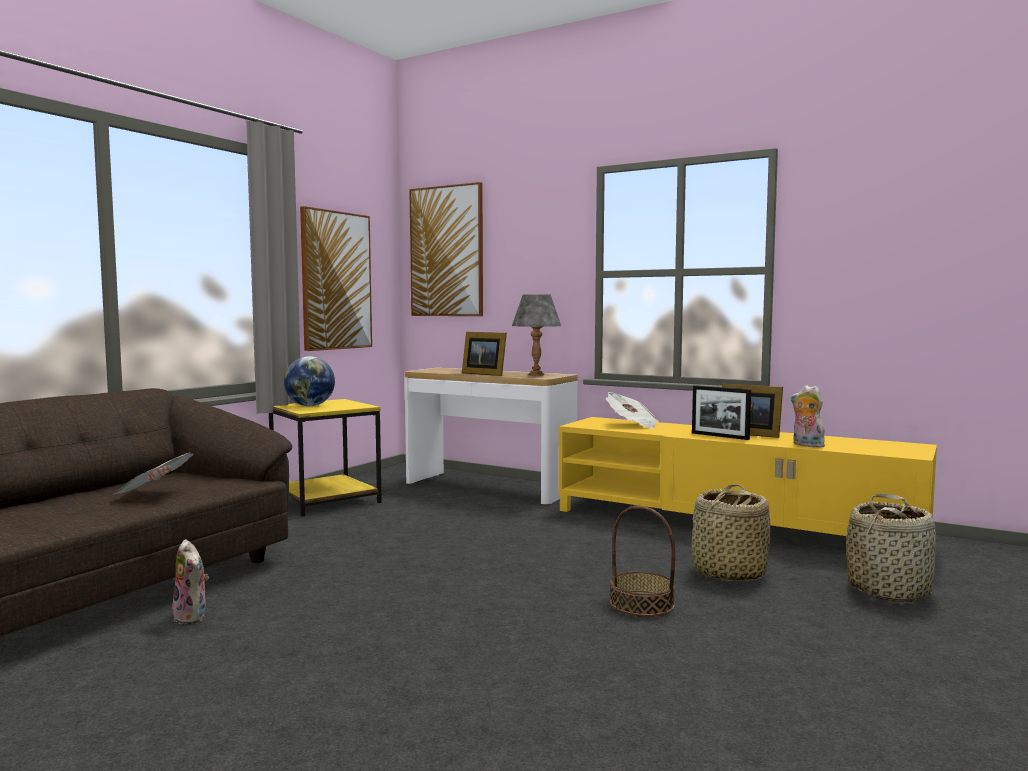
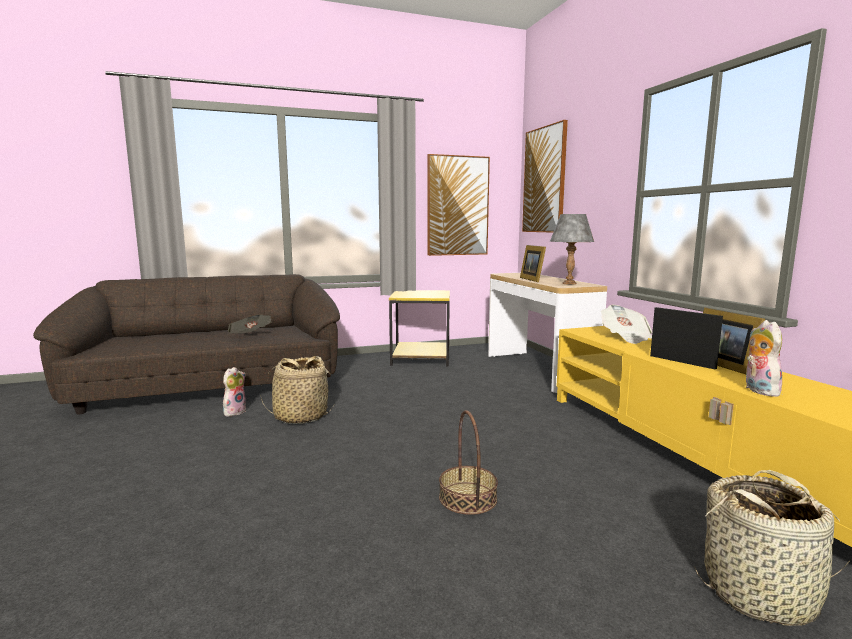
camera: 40 degrees right, 5 degrees up
(193, 617) = (234, 411): plush toy -> plush toy turned 150 degrees counterclockwise
(310, 406) = (412, 293): globe -> none
(720, 436) = (682, 362): picture frame -> picture frame turned 150 degrees clockwise
(728, 573) = (597, 499): basket -> basket (300, 416)

